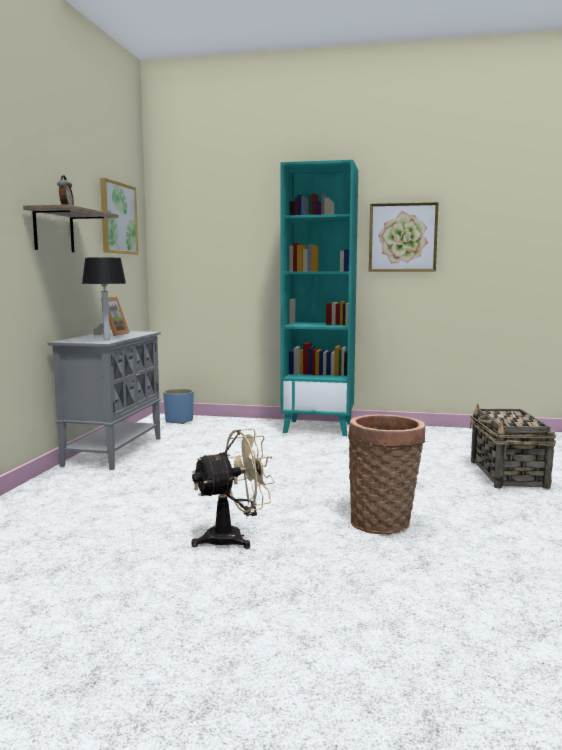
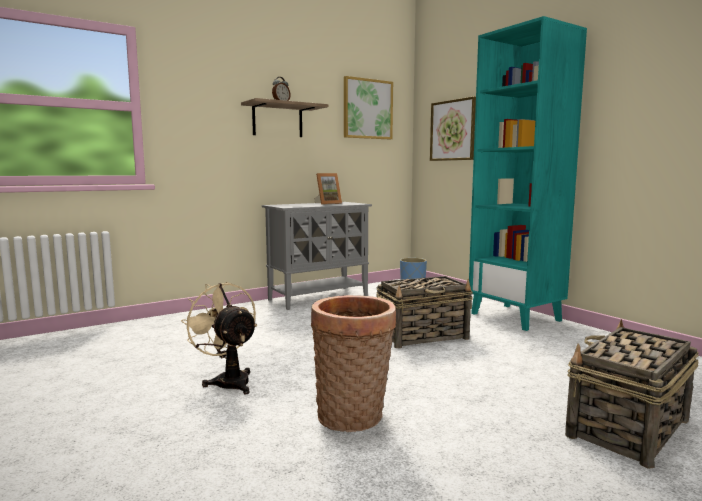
camera: 45 degrees right, 0 degrees up
(106, 339) = (299, 206): table lamp -> none
(233, 538) = (228, 380): beige fan -> beige fan turned 150 degrees counterclockwise
(291, 458) = (423, 336): none -> basket
(402, 237) = (637, 102): picture -> picture (452, 130)

